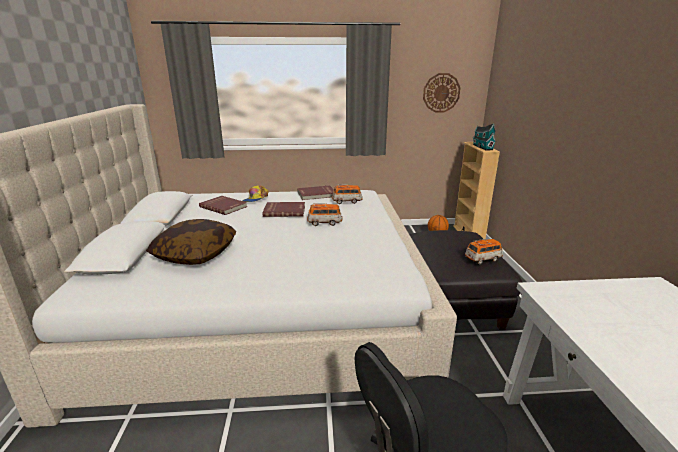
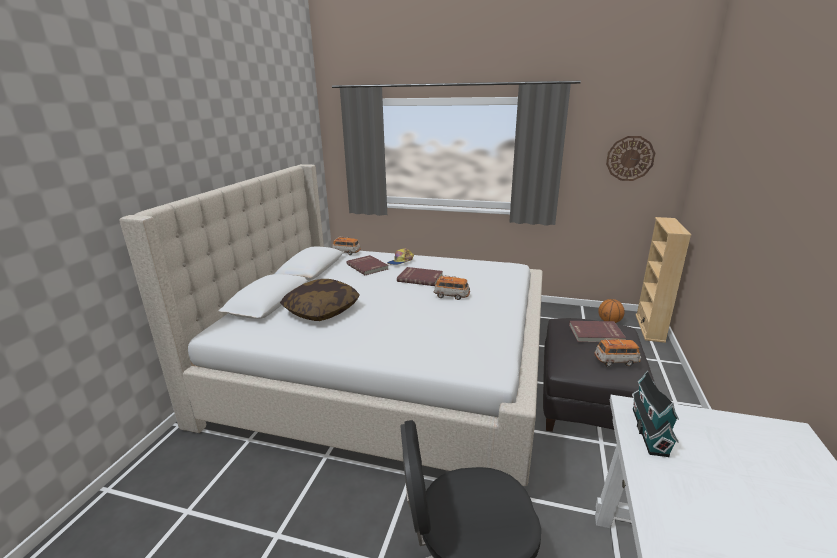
camera: 20 degrees right, 0 degrees up
(316, 194) = (462, 263): red book -> red book (596, 334)
(347, 201) = (488, 275): toy car -> toy car (346, 252)
(482, 147) = (672, 226): toy house -> toy house (648, 429)

